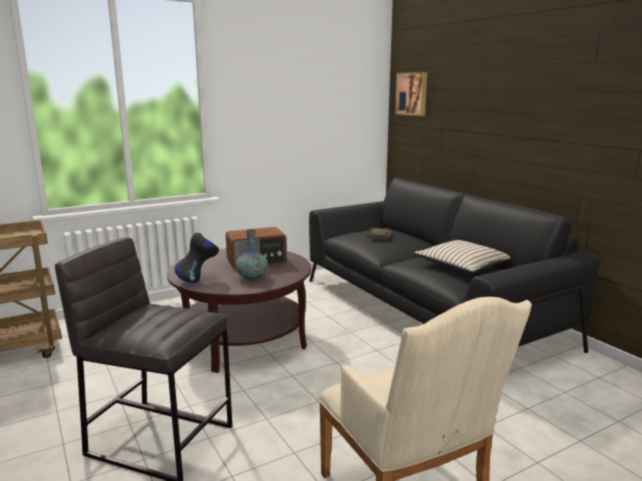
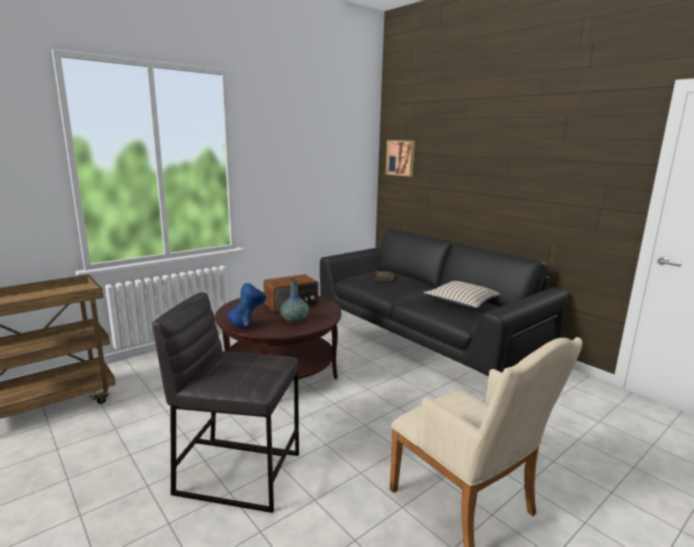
camera: 10 degrees left, 0 degrees up
(198, 280) = (248, 325): black vase -> blue vase

